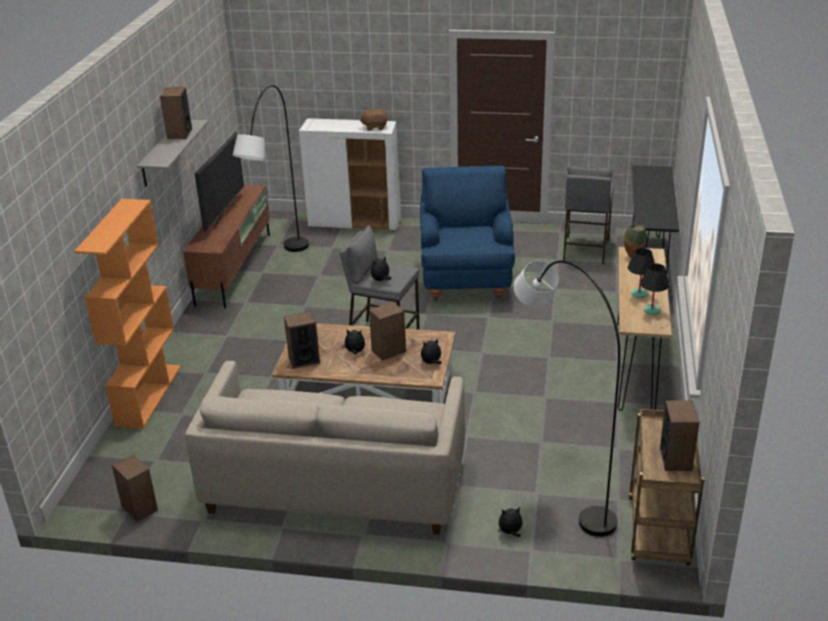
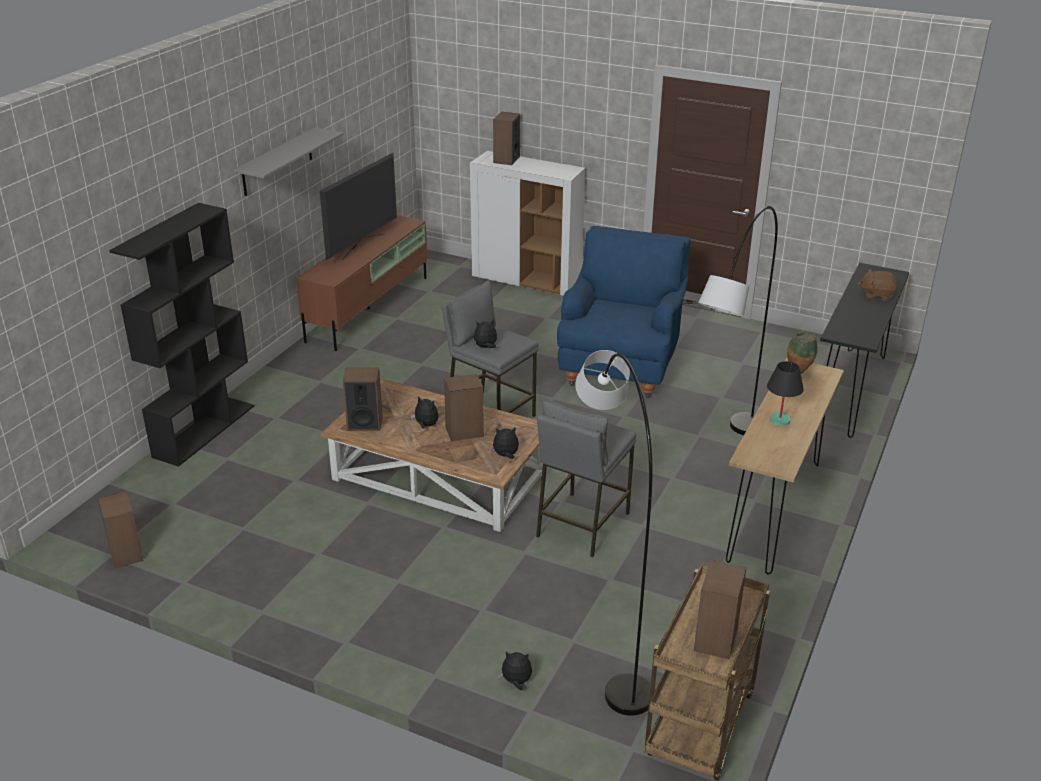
camera: 15 degrees right, 0 degrees up
(148, 395) = (204, 430): orange bookcase -> black bookcase
(179, 134) = (302, 142): speaker -> speaker (506, 159)
(280, 269) = (417, 318): grey floor lamp -> grey floor lamp (723, 460)
(335, 484) = (346, 575): beige sofa -> none
(375, 127) = (556, 171): brown plush toy -> brown plush toy (876, 295)
(585, 250) = (782, 358): grey stool -> grey stool (581, 524)
(651, 310) = (785, 443): black table lamp -> none

